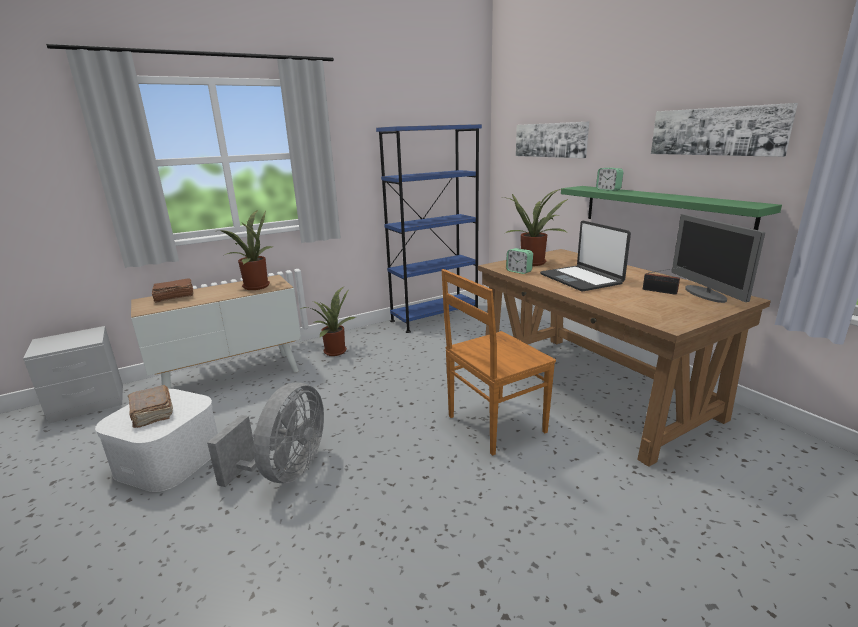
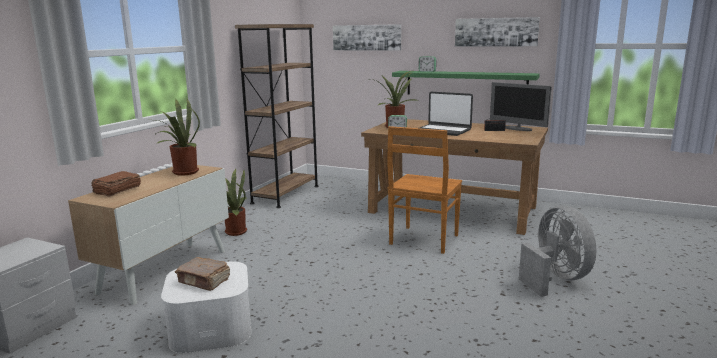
camera: 35 degrees left, 5 degrees down
(285, 471) = (324, 301): grey fan -> grey fan (555, 279)
(435, 317) = (285, 194): blue bookcase -> brown bookcase

